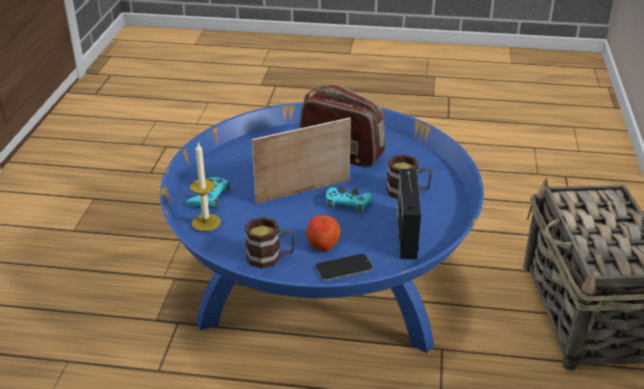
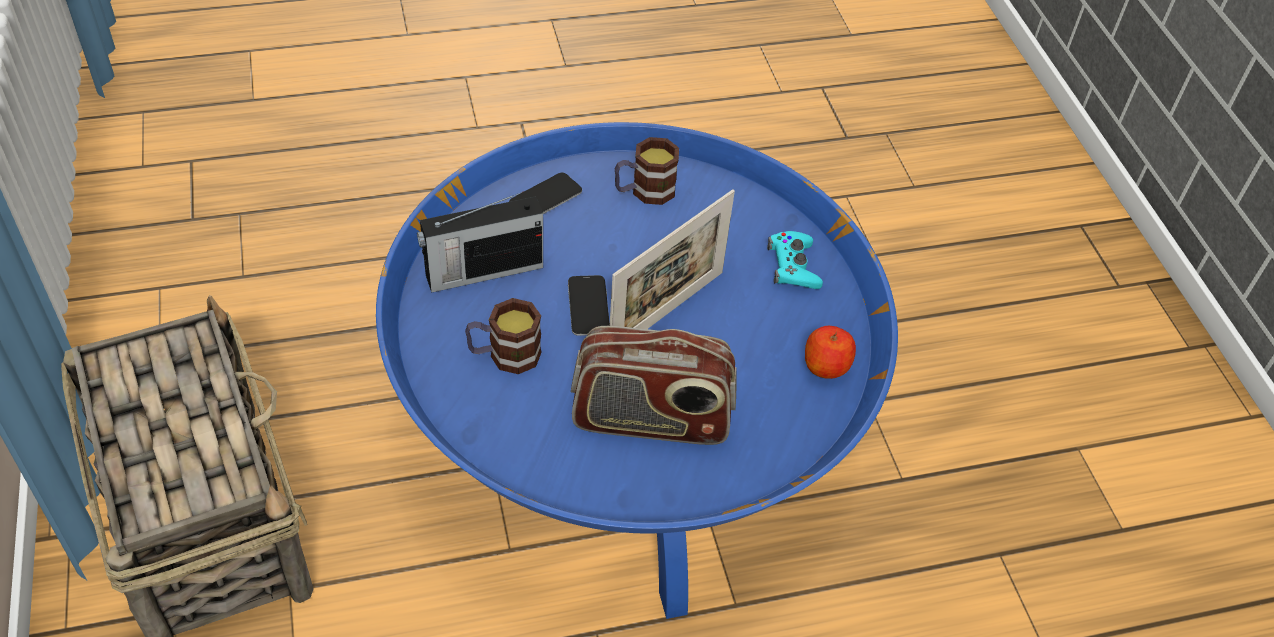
camera: 155 degrees right, 15 degrees up
(206, 222) = (761, 217): candle -> none
(323, 244) = (589, 226): apple -> apple (826, 365)
(347, 203) = (588, 306): turquoise game controller -> phone
(407, 233) = (482, 271): radio -> radio turned 90 degrees clockwise

